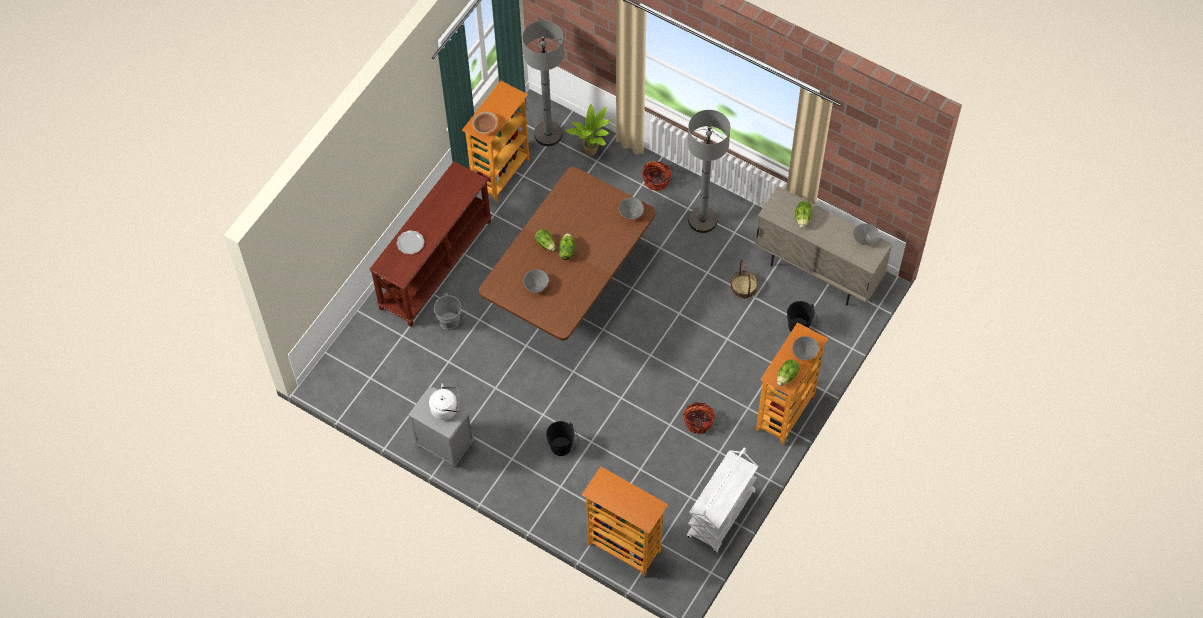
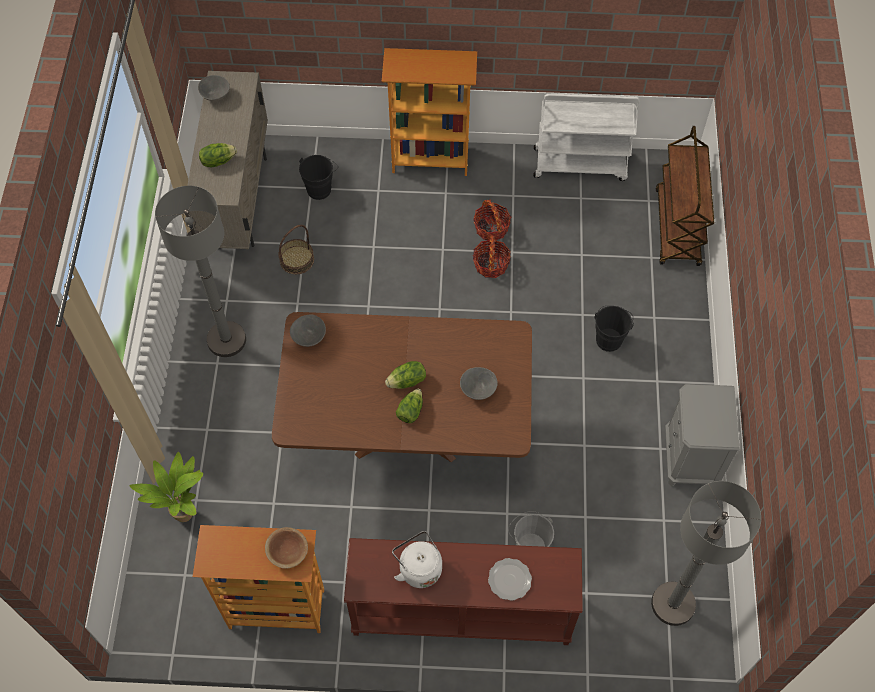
camera: 120 degrees left, 0 degrees up
(446, 409) = (701, 410): white kettle -> white kettle (418, 568)
(548, 134) = (180, 583): grey floor lamp -> grey floor lamp (673, 604)
(623, 548) = (677, 228): bookcase -> brown cart
(656, 180) = (192, 416): basket -> basket (491, 264)
(787, 376) = (455, 63): lettuce -> none
(804, 353) = (417, 60): grey bowl -> none

